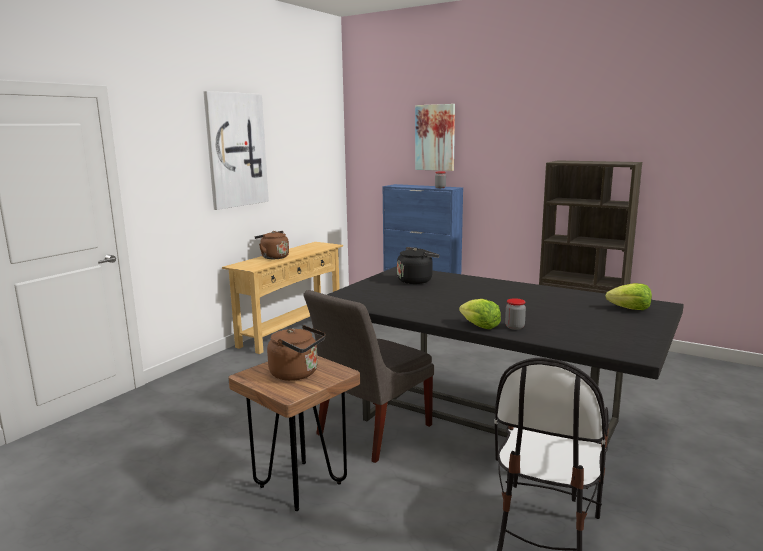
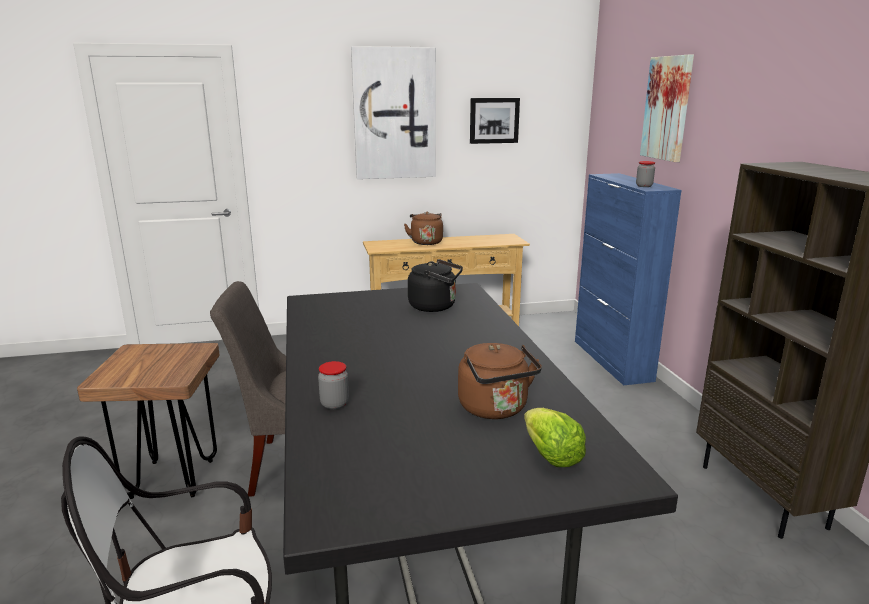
camera: 45 degrees right, 5 degrees up
(296, 152) = (494, 120): none -> picture
(297, 374) = (153, 364): brown kettle -> brown kettle (495, 409)
(479, 326) = (310, 385): lettuce -> none

